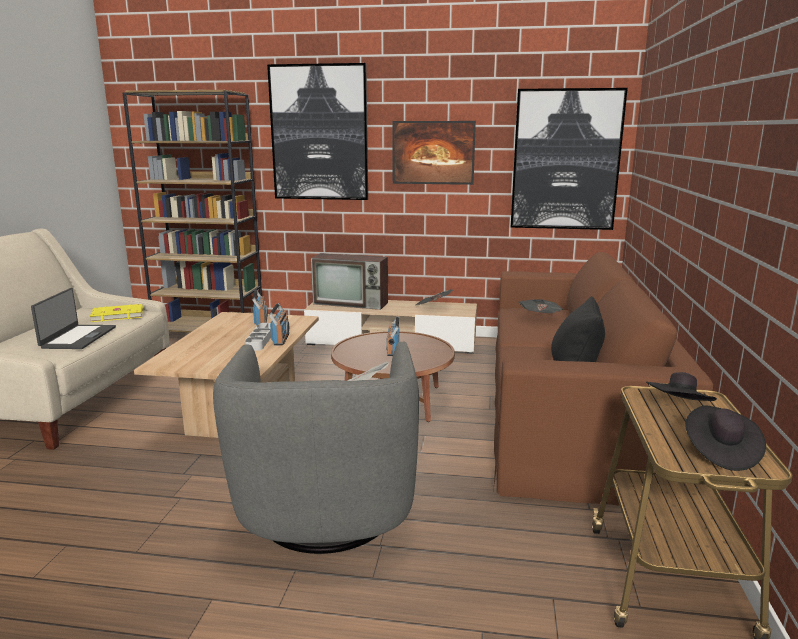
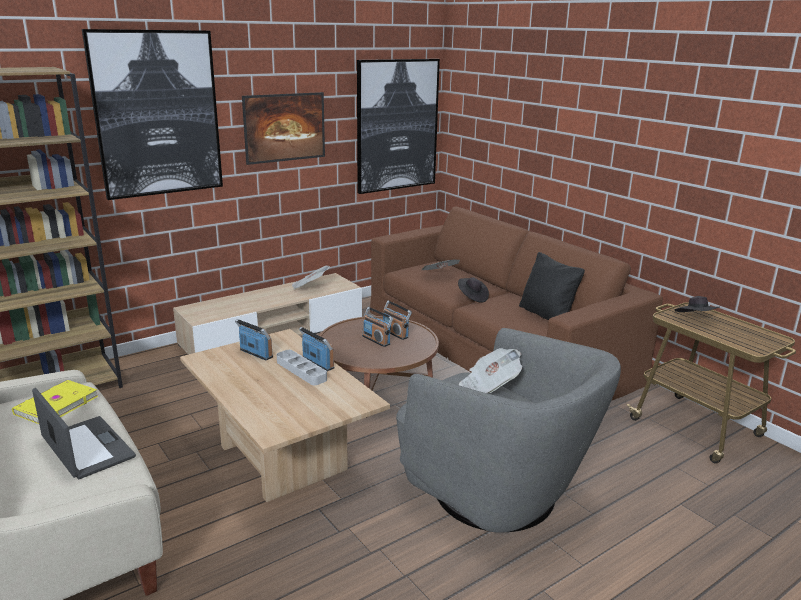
camera: 45 degrees left, 5 degrees up
(352, 303) = (226, 304): television -> none
(418, 350) = (395, 333): none -> radio
(720, 452) = (755, 338): black hat -> black hat (472, 297)

